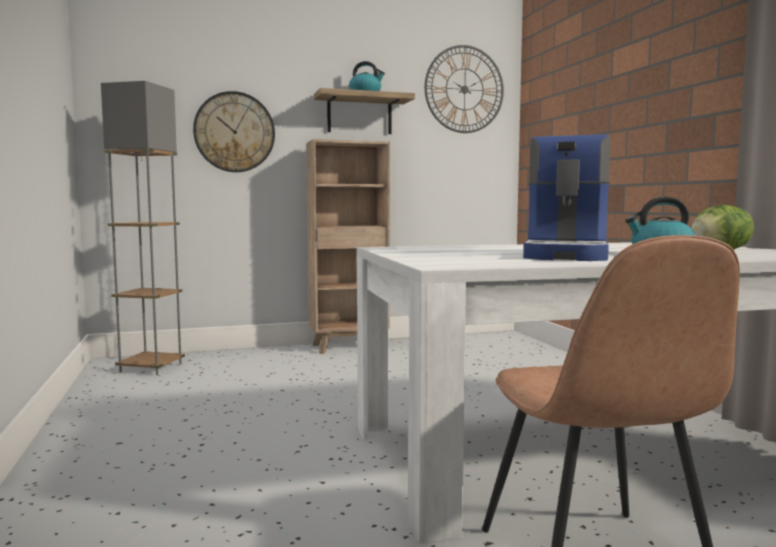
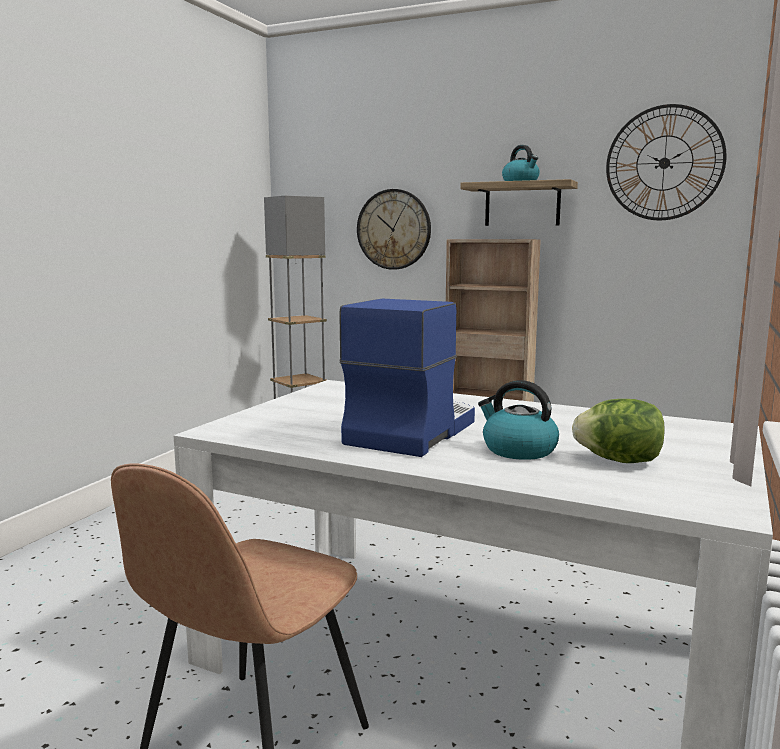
camera: 40 degrees right, 5 degrees up
(567, 254) = (411, 431): coffee machine -> coffee machine turned 150 degrees clockwise

